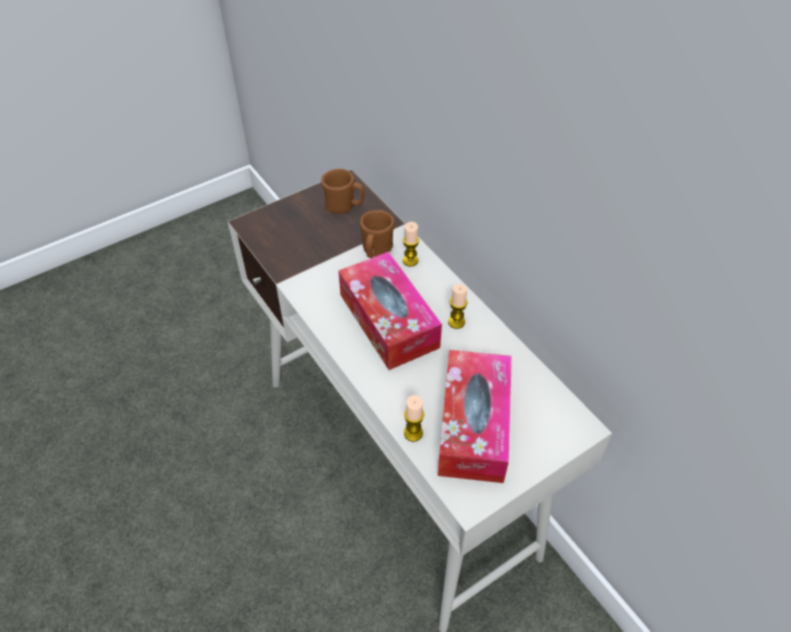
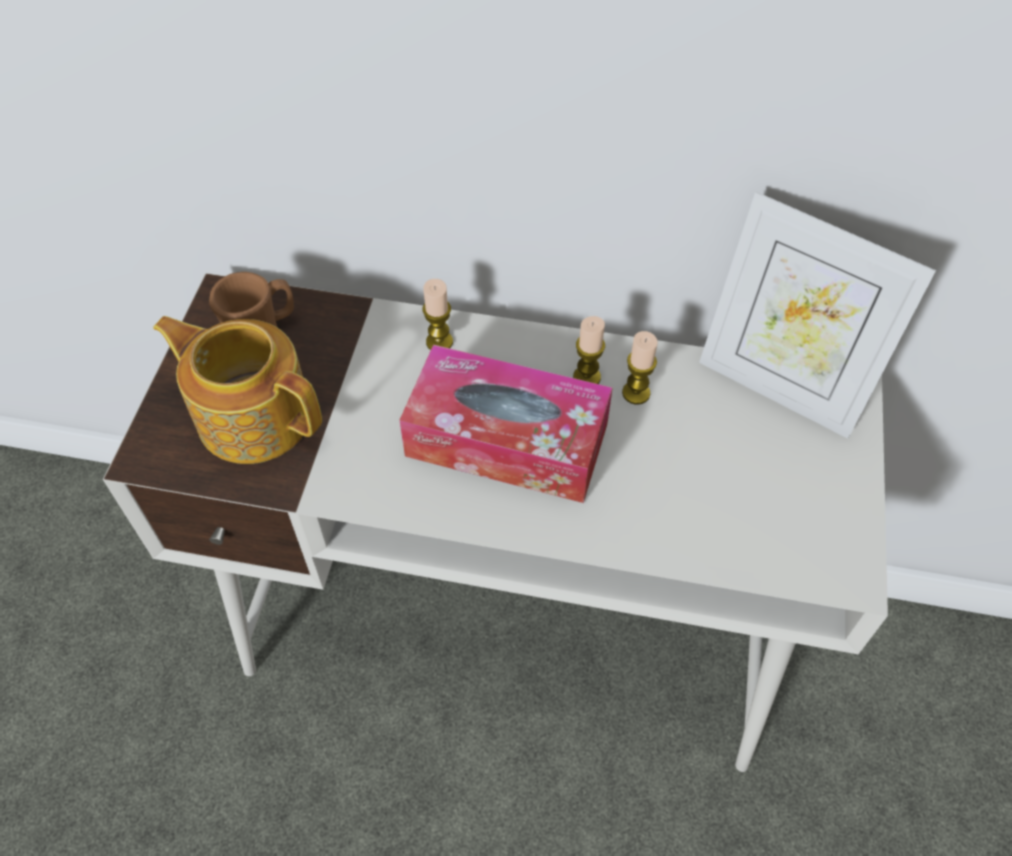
camera: 45 degrees left, 5 degrees up
(304, 236) = (253, 414): none -> teapot
(376, 251) = (380, 362): brown mug -> none
(413, 433) = (703, 555): candle -> candle (636, 393)
(473, 425) = (751, 485): tissue box -> none
(545, 396) = (779, 388): none -> picture frame

